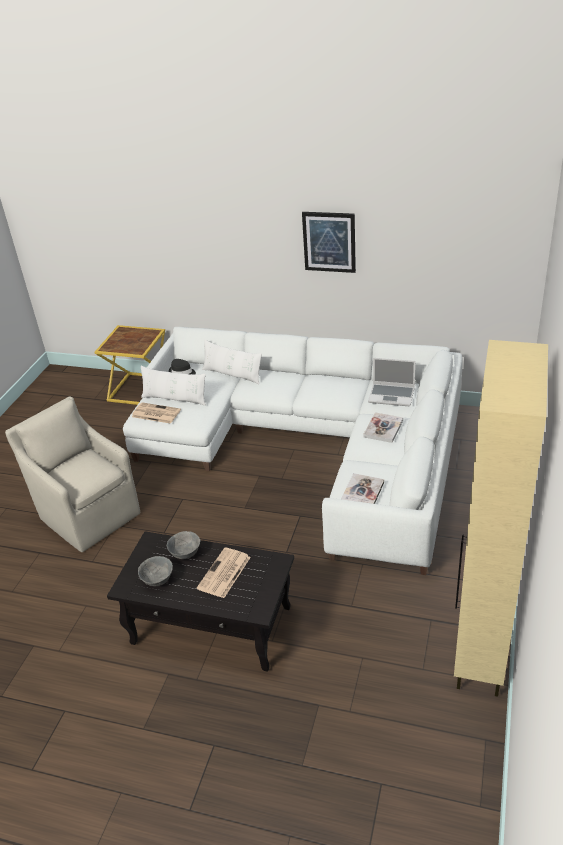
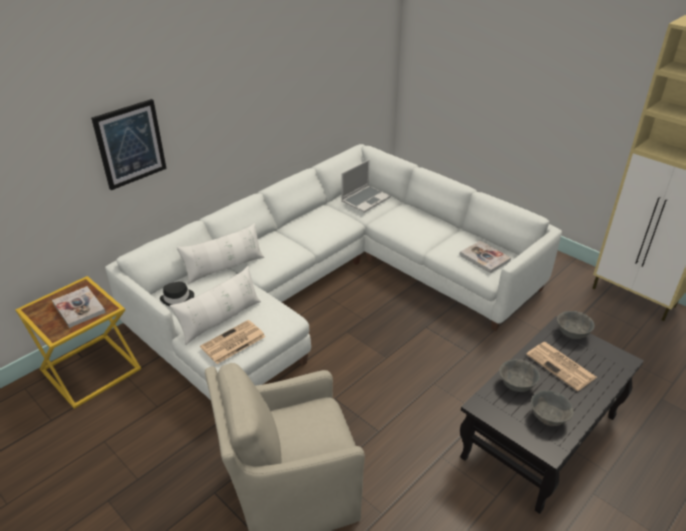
camera: 65 degrees left, 0 degrees up
(275, 570) = (572, 333): none -> grey bowl
(329, 242) = (256, 79): picture -> picture (130, 144)
(383, 428) = (407, 219): book -> book (79, 308)

